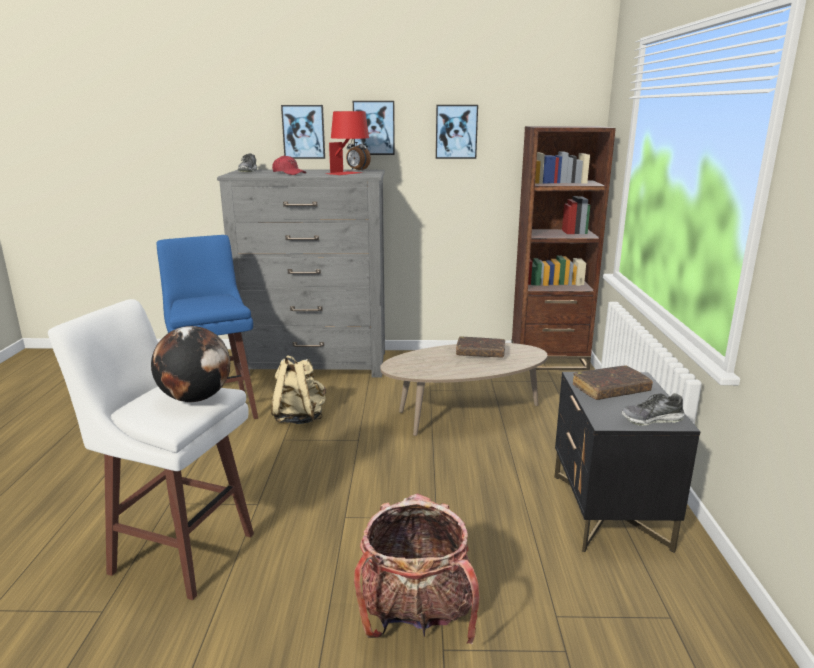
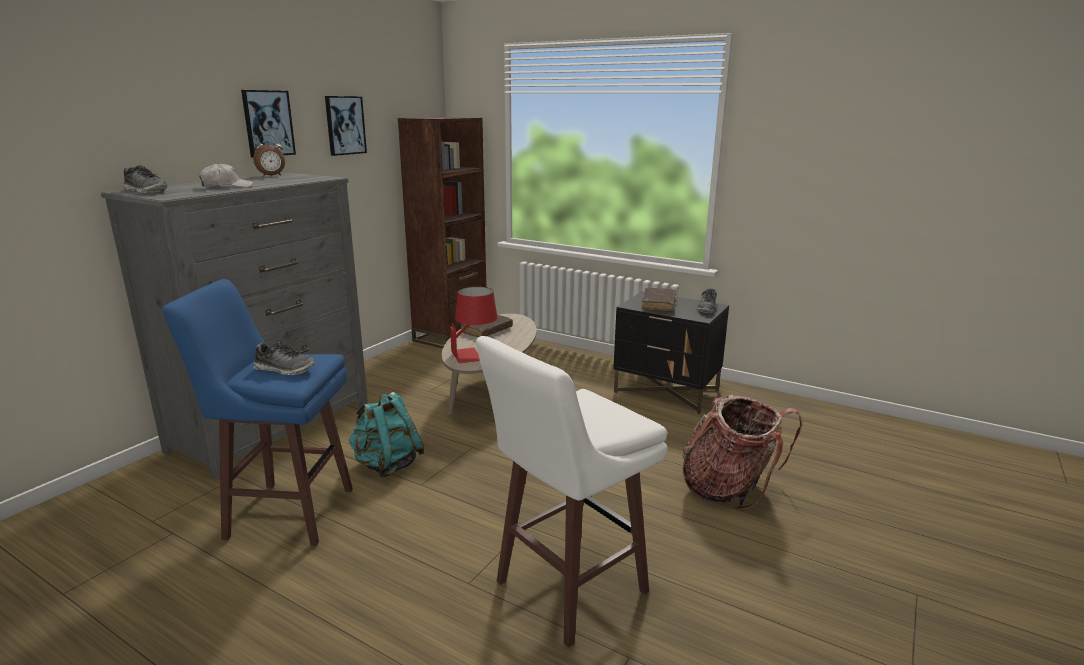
camera: 60 degrees left, 0 degrees up
(196, 398) = (593, 404): globe -> none
(201, 303) = (285, 369): none -> shoe
(289, 173) = (226, 186): red cap -> white cap
(299, 418) = (387, 465): beige backpack -> turquoise backpack
(303, 132) = (186, 131): picture -> none
(349, 173) = (294, 179): red table lamp -> red table lamp (474, 354)

